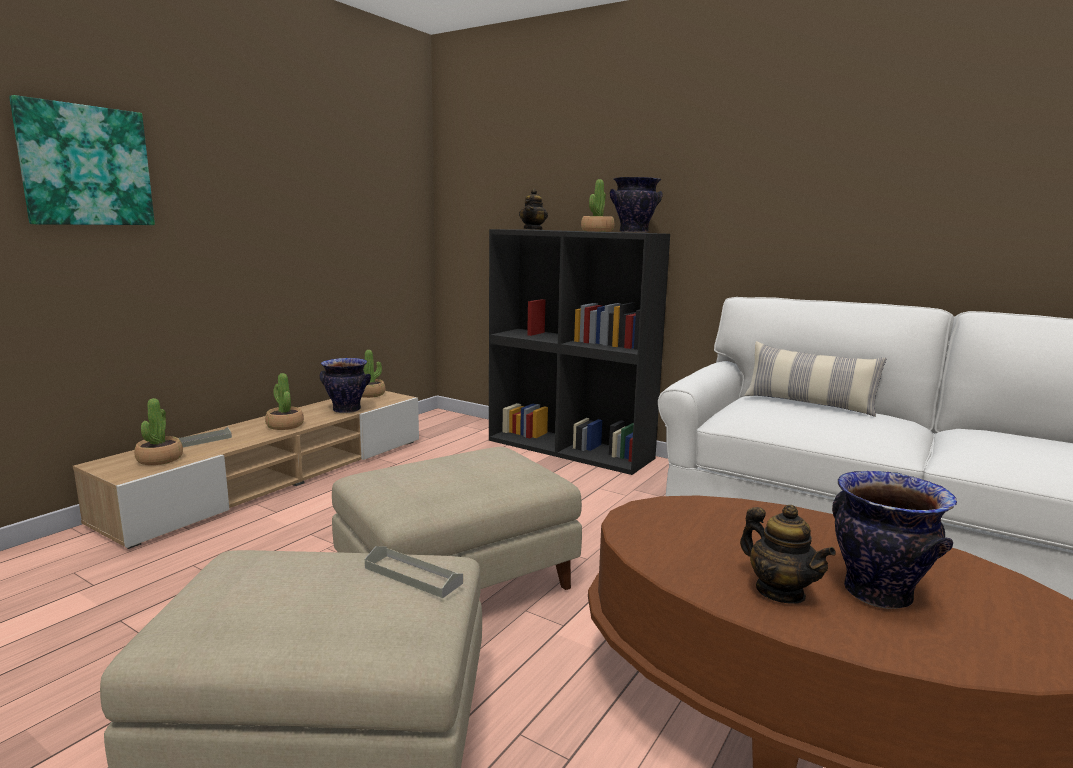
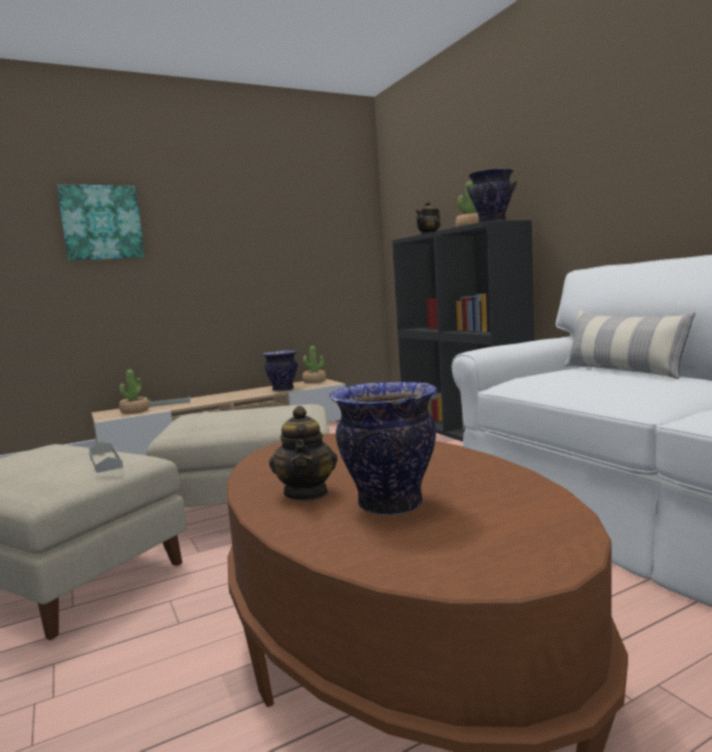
camera: 30 degrees right, 5 degrees down
(285, 425) = (230, 397): potted plant -> none

